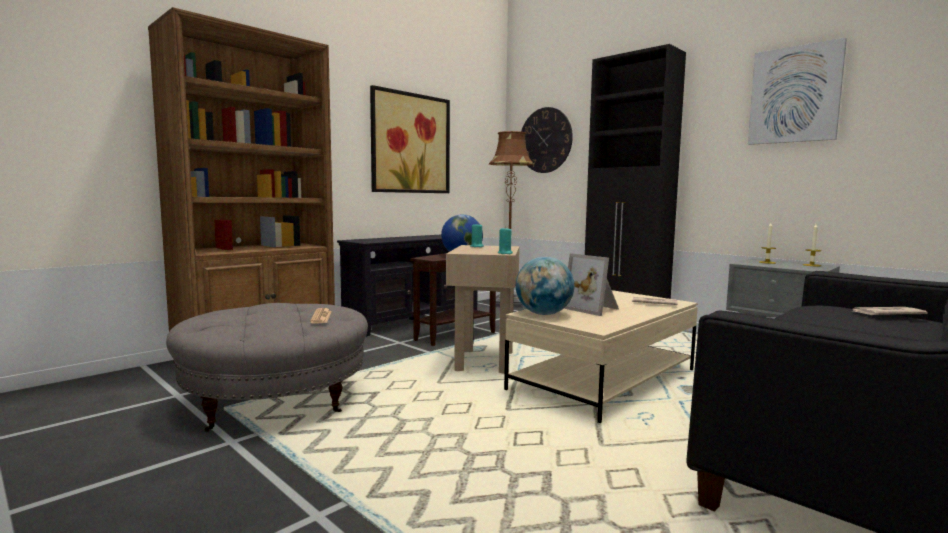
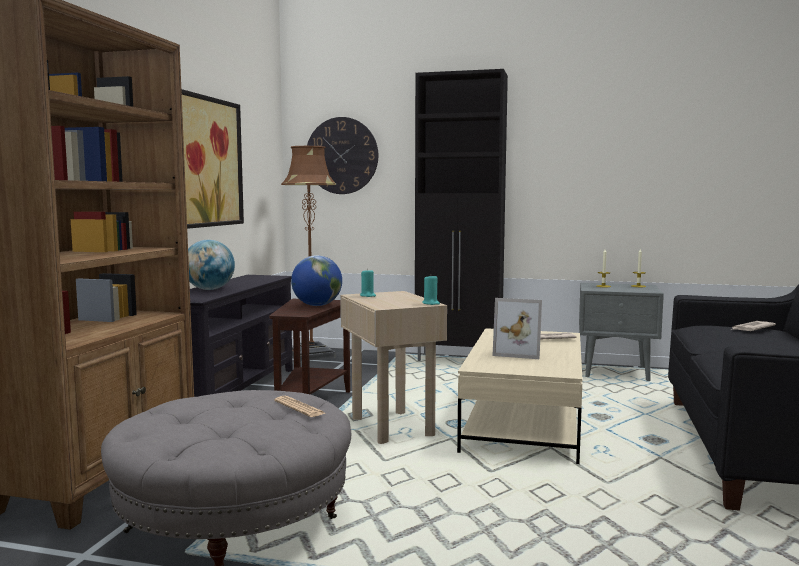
camera: 30 degrees left, 0 degrees up
(543, 314) = (491, 365): globe -> globe (209, 289)
(795, 95) = (611, 129): picture -> none

